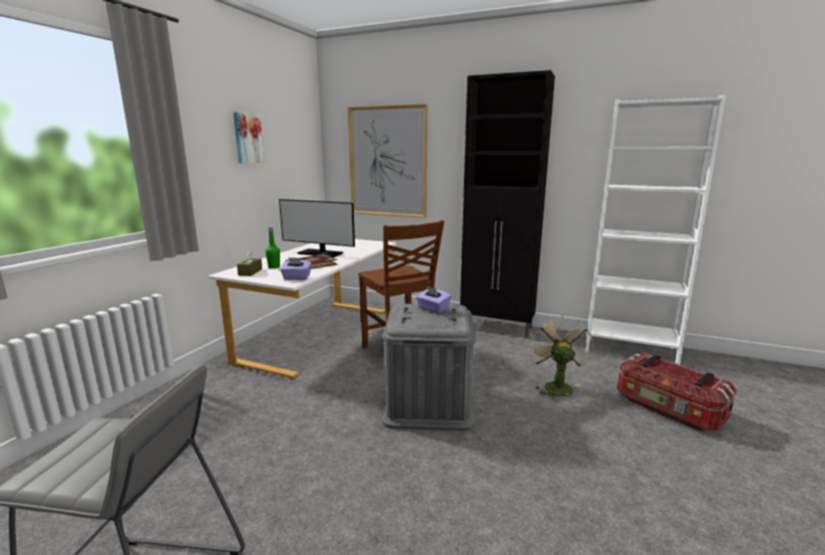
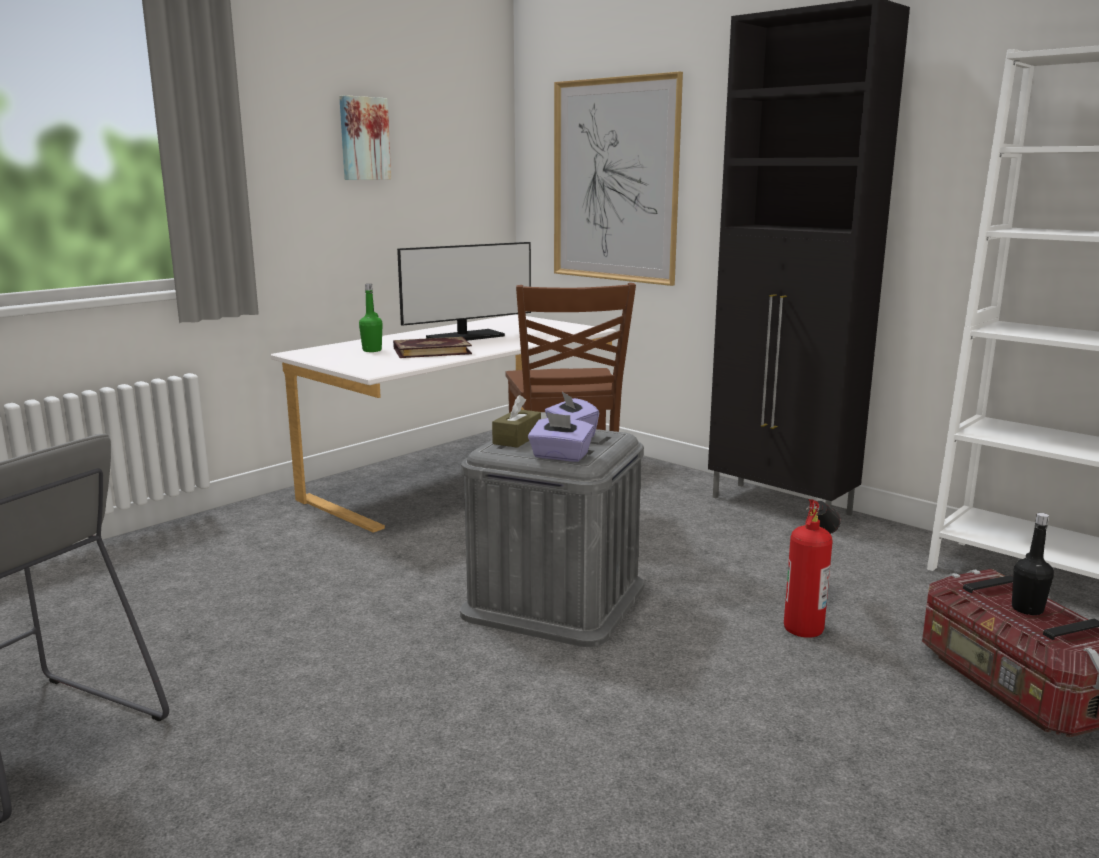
camera: 20 degrees right, 0 degrees up
(250, 272) = (330, 354): brown tissue box -> brown tissue box (517, 439)
(296, 278) = (387, 367): purple tissue box -> purple tissue box (560, 456)
(320, 253) = (465, 337): monitor -> monitor turned 75 degrees counterclockwise
(555, 386) = (809, 612): beige fan -> fire extinguisher
(674, 371) = (1027, 609): none -> black bottle

